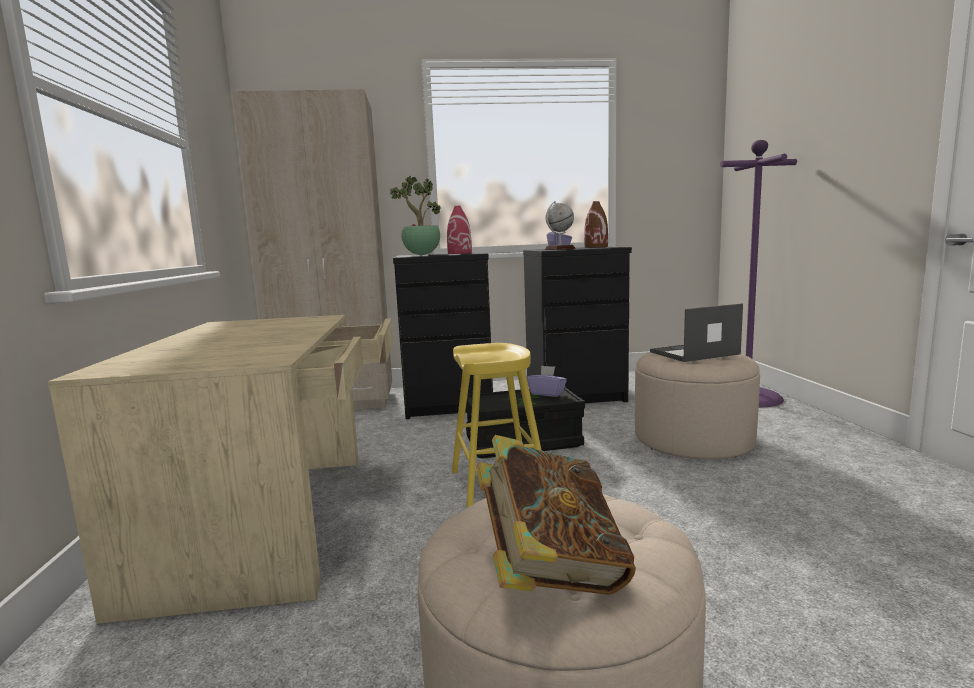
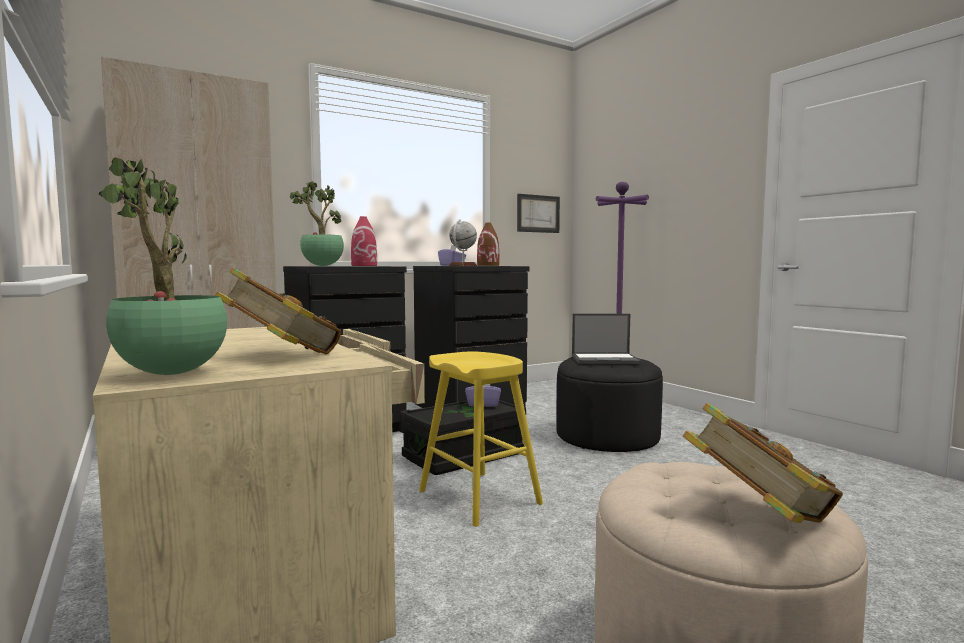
camera: 25 degrees left, 5 degrees down
(132, 364) = (171, 374): none -> potted plant
(244, 350) = (282, 356): none -> book
(677, 184) = (538, 213): none -> picture
(693, 353) = (605, 359): laptop -> laptop turned 135 degrees counterclockwise
(693, 439) = (607, 437): beige ottoman -> black ottoman

